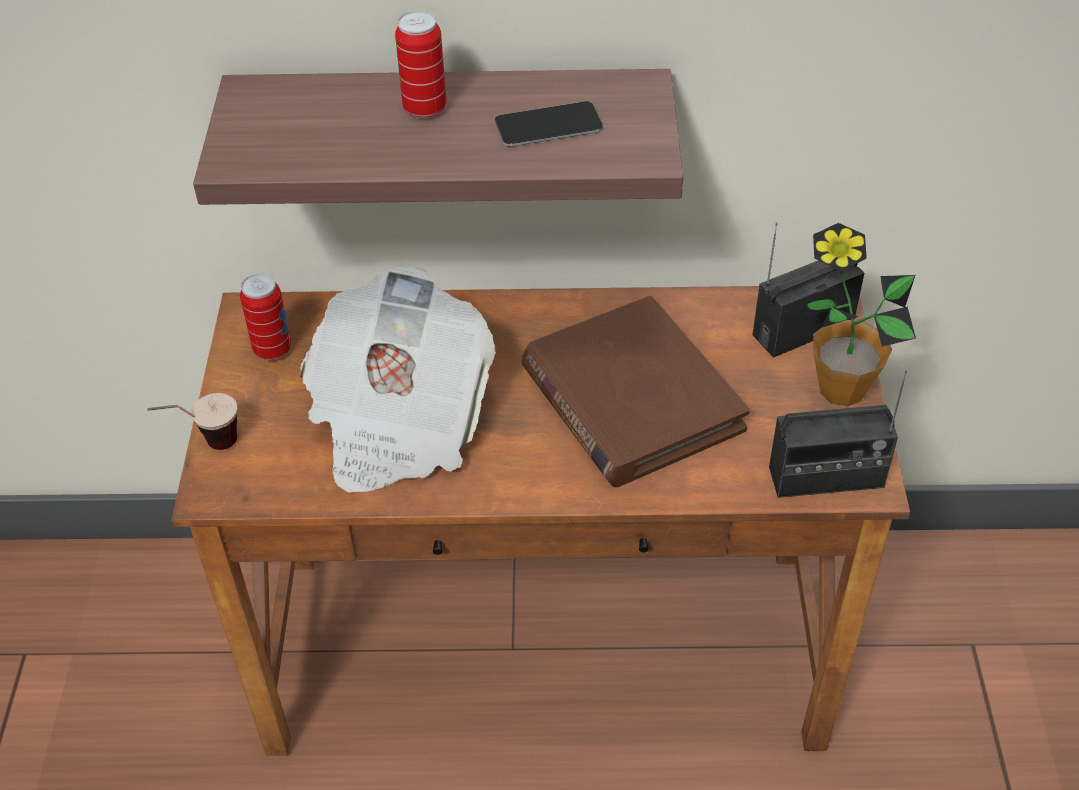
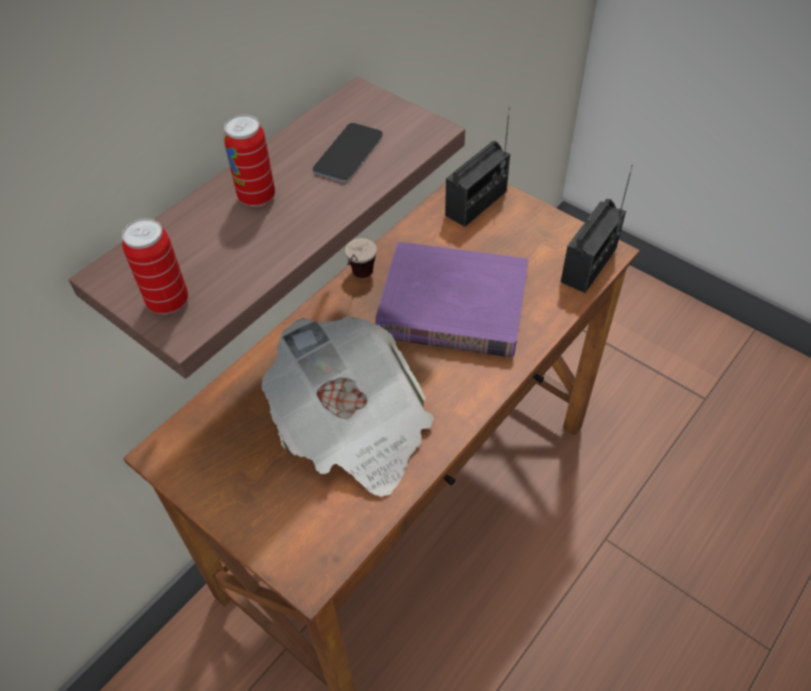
camera: 50 degrees left, 5 degrees up
(204, 445) = (262, 557): cup -> cup (359, 280)
(272, 350) = (215, 460): can -> can (168, 302)
(630, 398) = (452, 306): brown book -> purple book
(802, 329) = (476, 203): radio -> radio turned 150 degrees counterclockwise
(841, 389) = (534, 218): potted plant -> none

